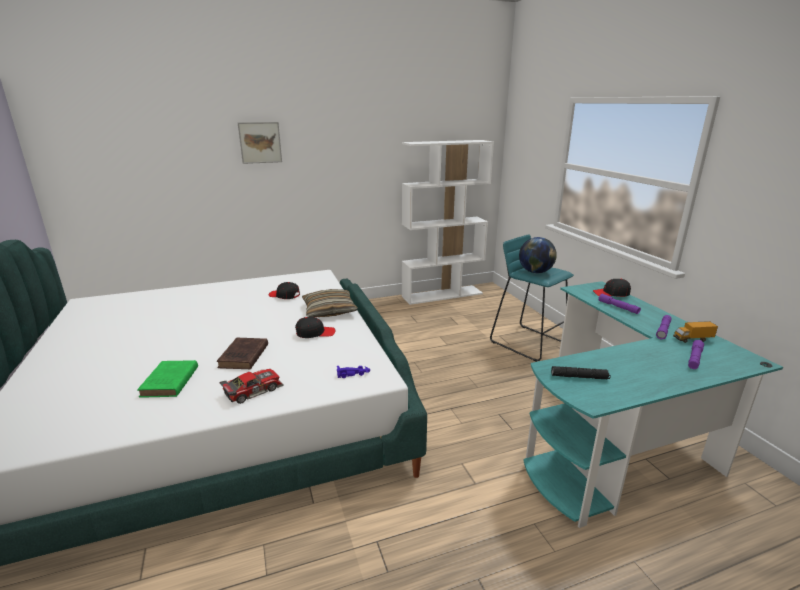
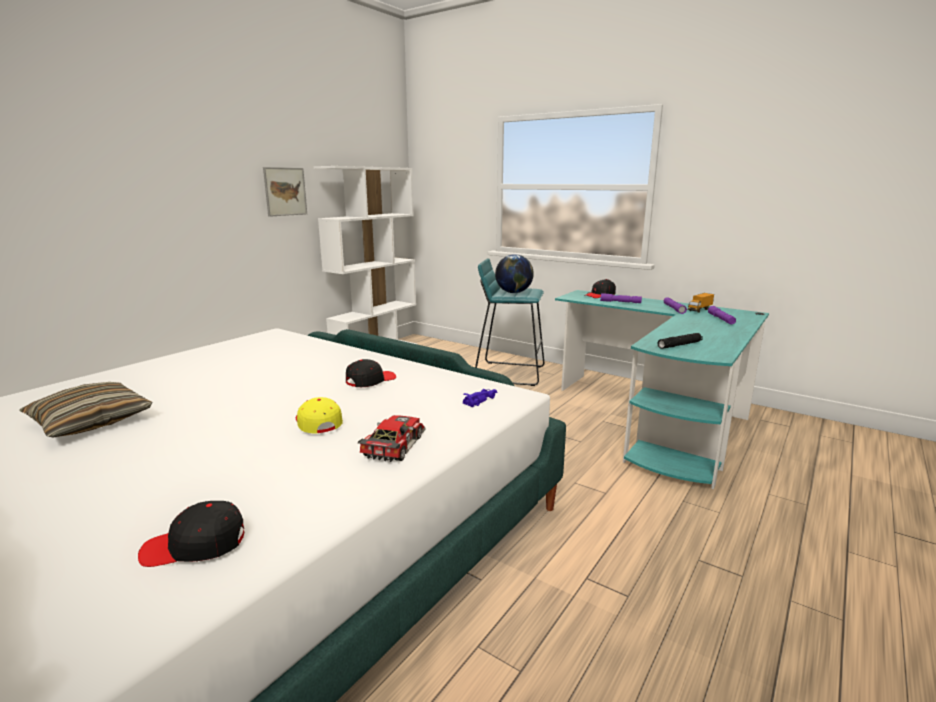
camera: 35 degrees left, 5 degrees down
(169, 382) = (253, 476): green book -> none
(243, 357) = (317, 423): brown book -> yellow cap
(260, 142) = (126, 157): picture -> picture (285, 191)
(284, 295) = (260, 359): black cap -> black cap (195, 546)
(329, 310) = (349, 360): pillow -> pillow (90, 421)

